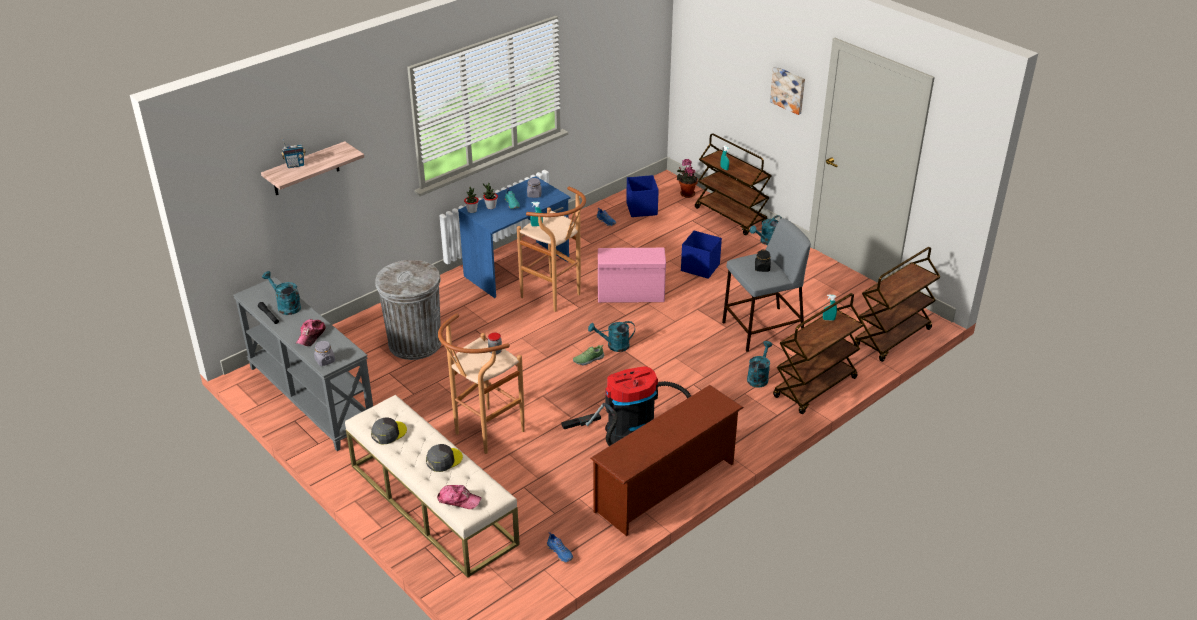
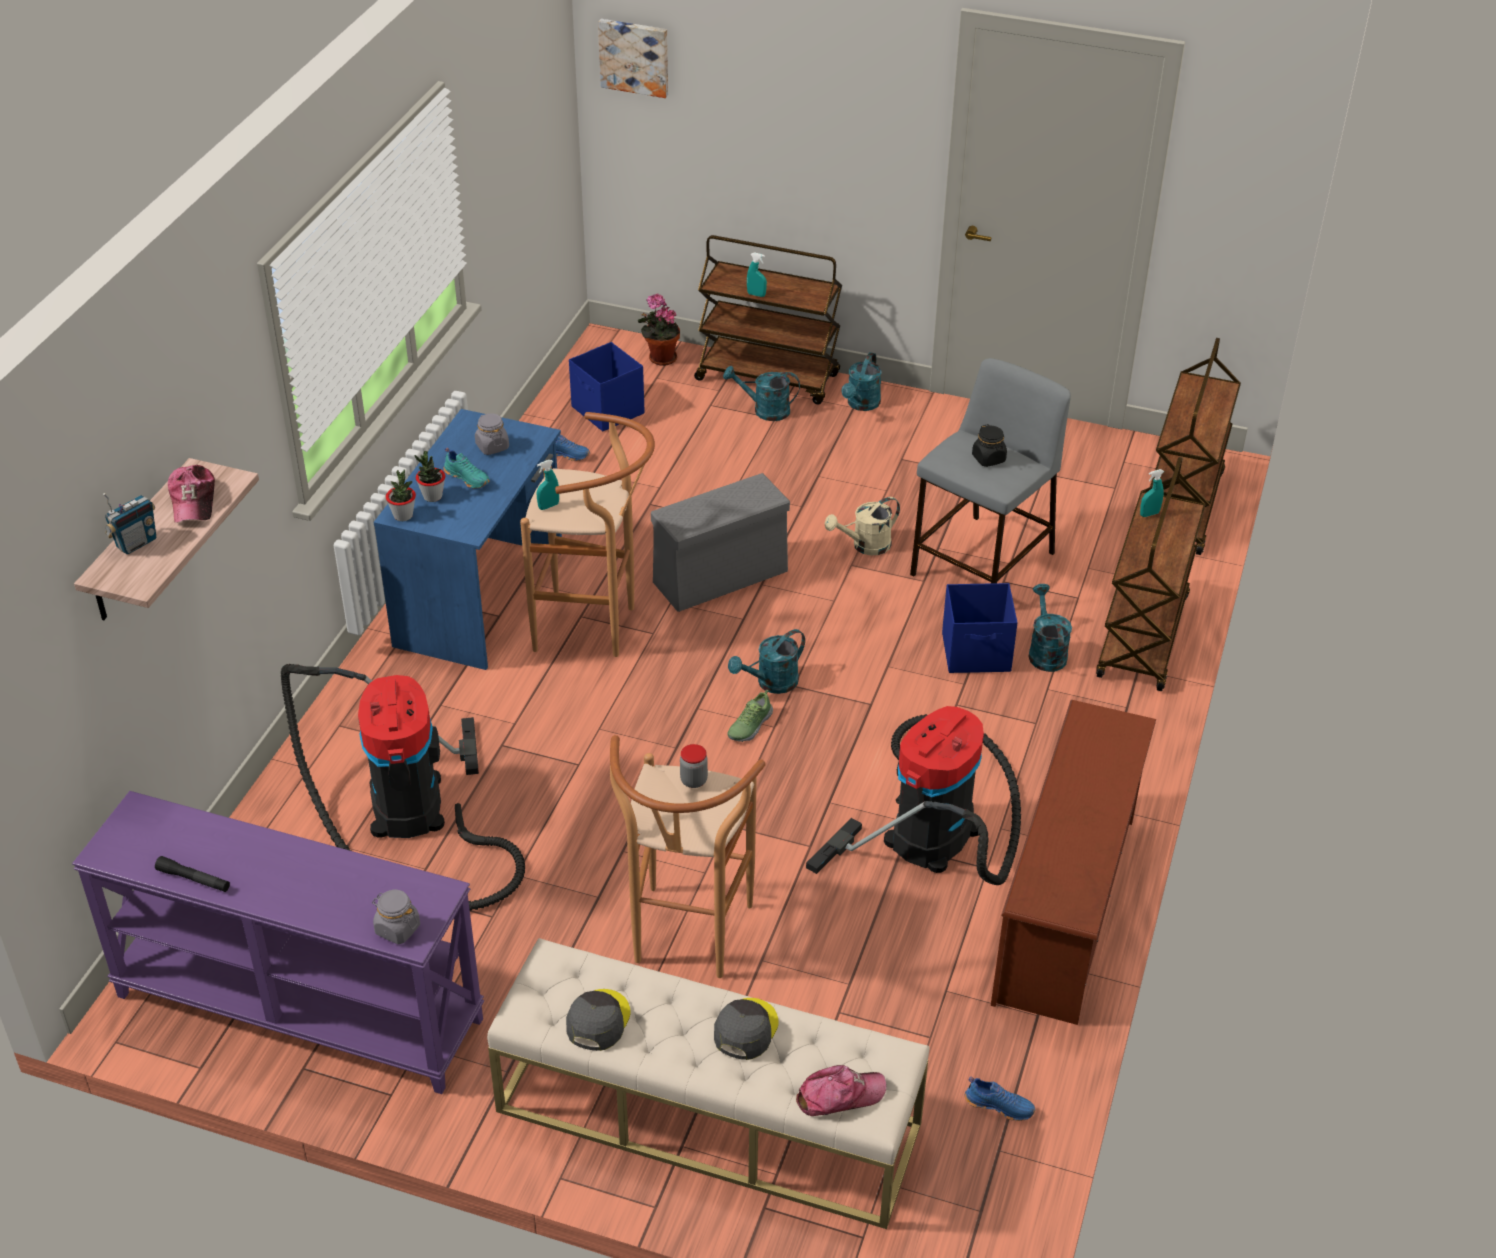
camera: 30 degrees left, 5 degrees up
(286, 306) = (211, 845): turquoise watering can -> turquoise watering can (764, 410)
(310, 398) = (297, 1009): grey console table -> purple console table
(311, 336) = (322, 888): cap -> cap (193, 501)
(415, 343) = (410, 814): grey trash can -> vacuum cleaner
(631, 294) = (722, 576): pink storage box -> grey storage box
(700, 268) = (795, 488): blue storage box -> blue storage box (977, 653)
(711, 303) = (865, 546): none -> beige watering can
(788, 89) = (866, 122): picture -> picture (635, 56)

